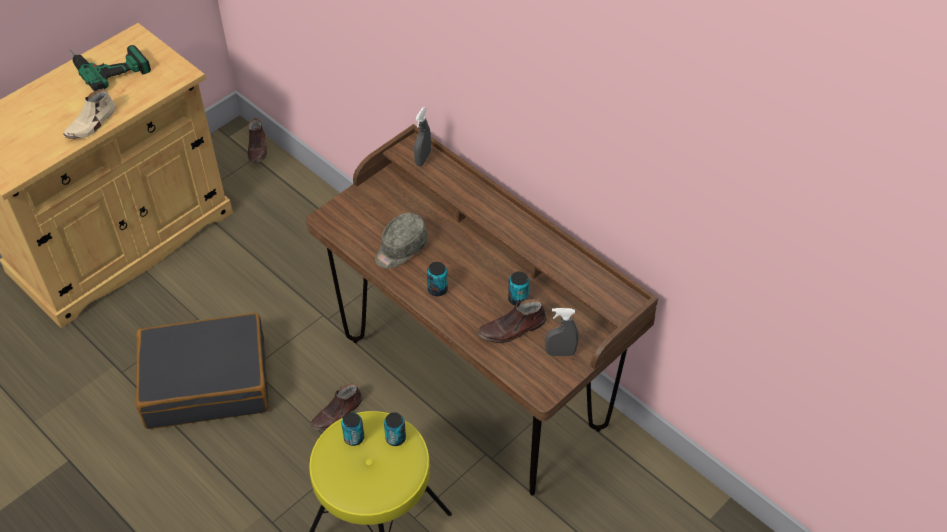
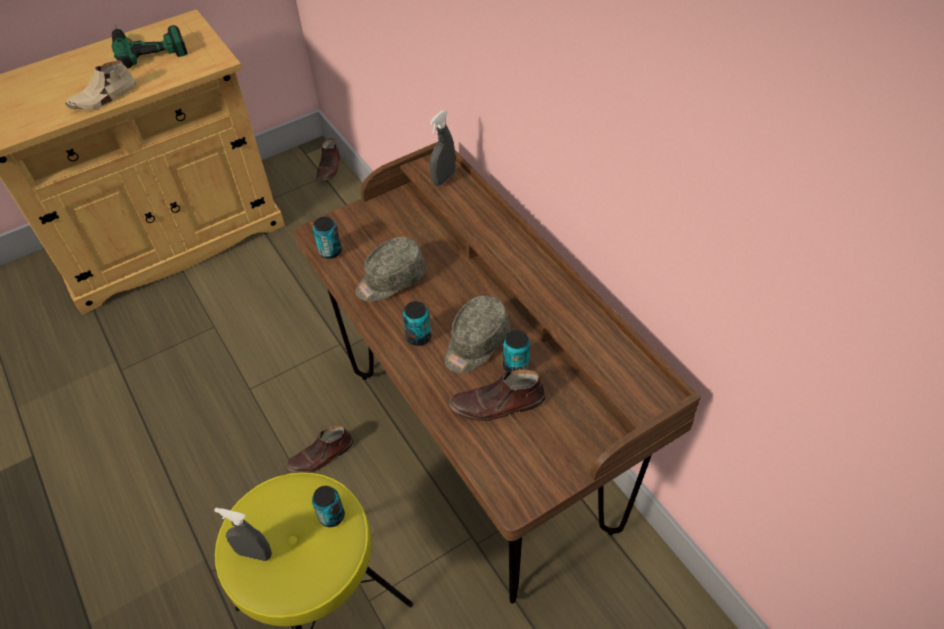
camera: 15 degrees right, 0 degrees up
(206, 382) = (199, 395): black suitcase -> none
(354, 438) = (282, 505): can -> can (330, 251)
(483, 288) = (475, 344): none -> grey cap
(560, 353) = (553, 448): grey spray bottle -> grey spray bottle (254, 553)

